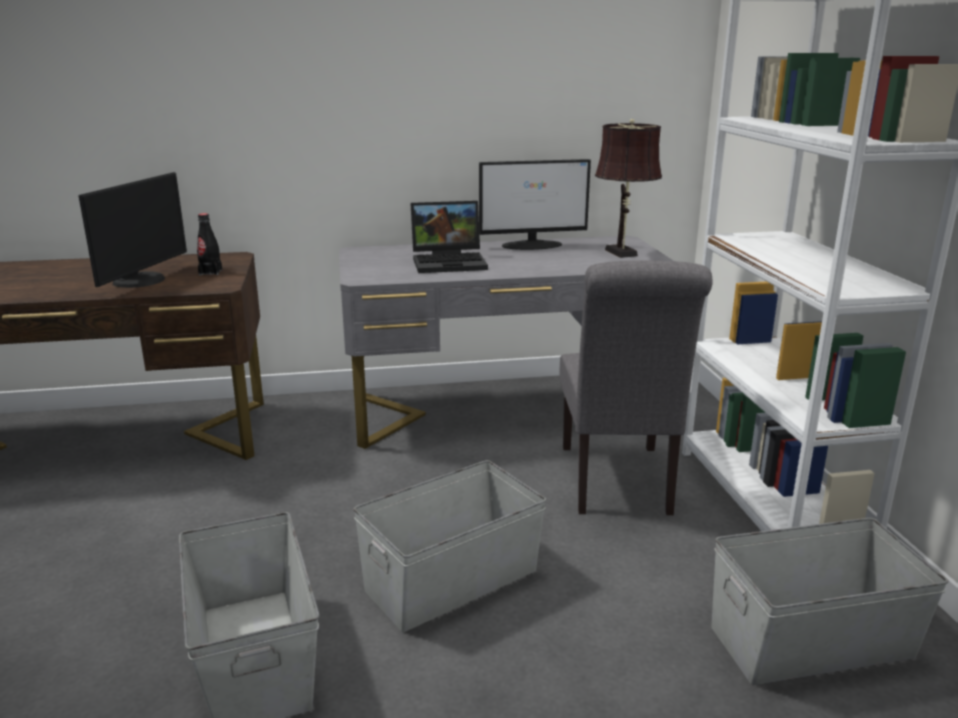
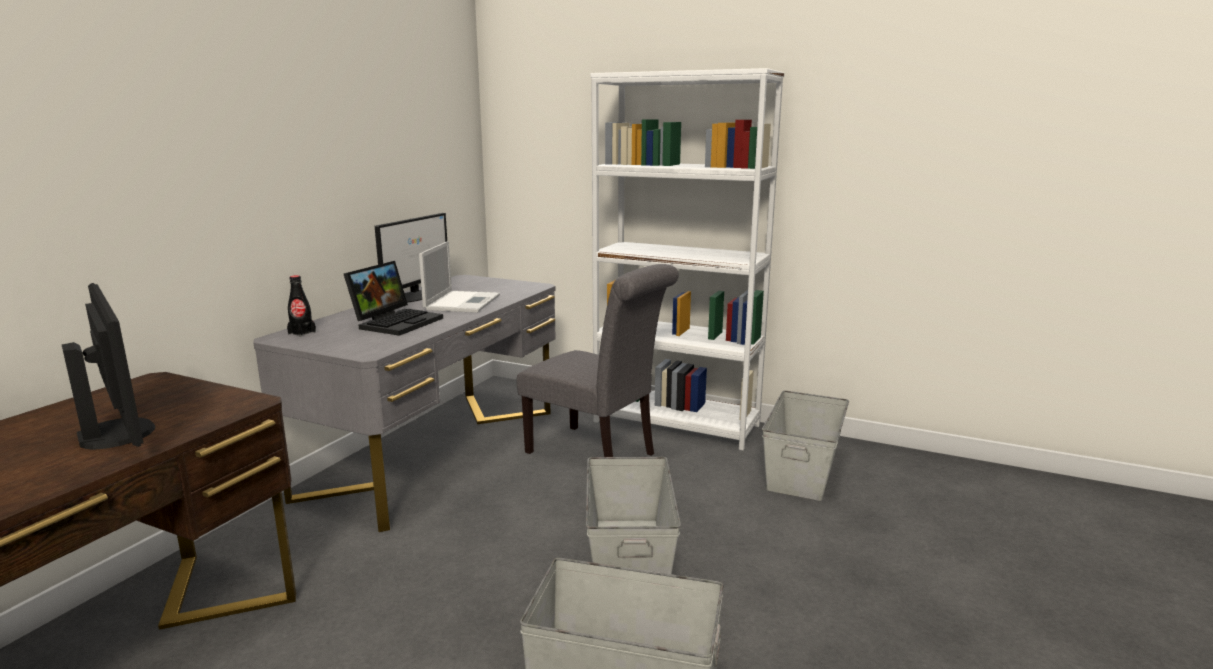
camera: 55 degrees left, 5 degrees down
(210, 272) = (184, 398): black bottle -> black bottle (302, 333)
(547, 261) = (463, 302): none -> laptop
(622, 253) = (493, 286): brown table lamp -> none

